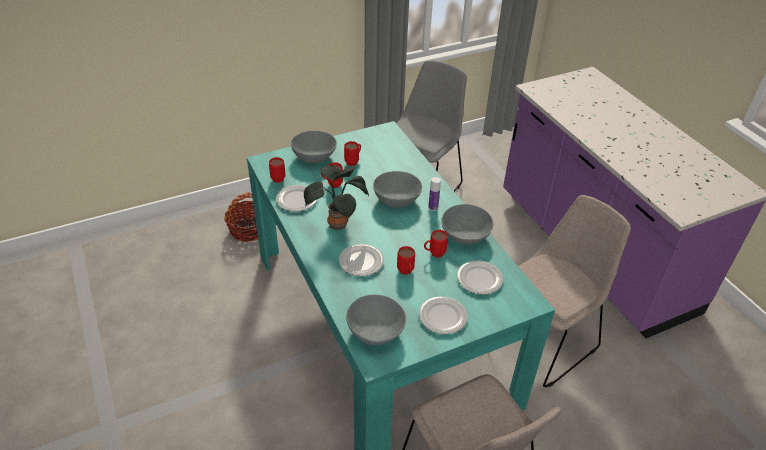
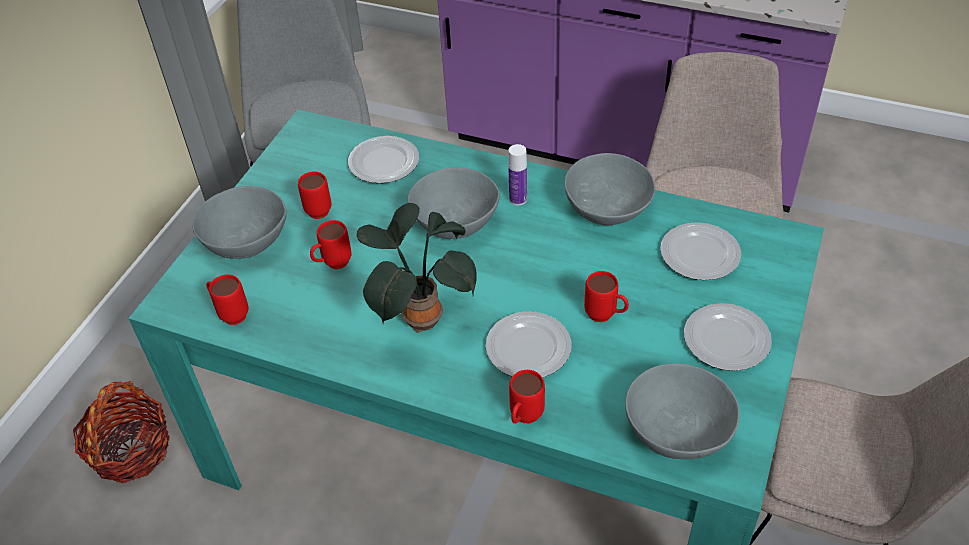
camera: 40 degrees left, 5 degrees up
(297, 200) = (311, 327): plate -> plate (384, 163)
(434, 254) = (604, 263): red mug -> red mug (523, 419)

